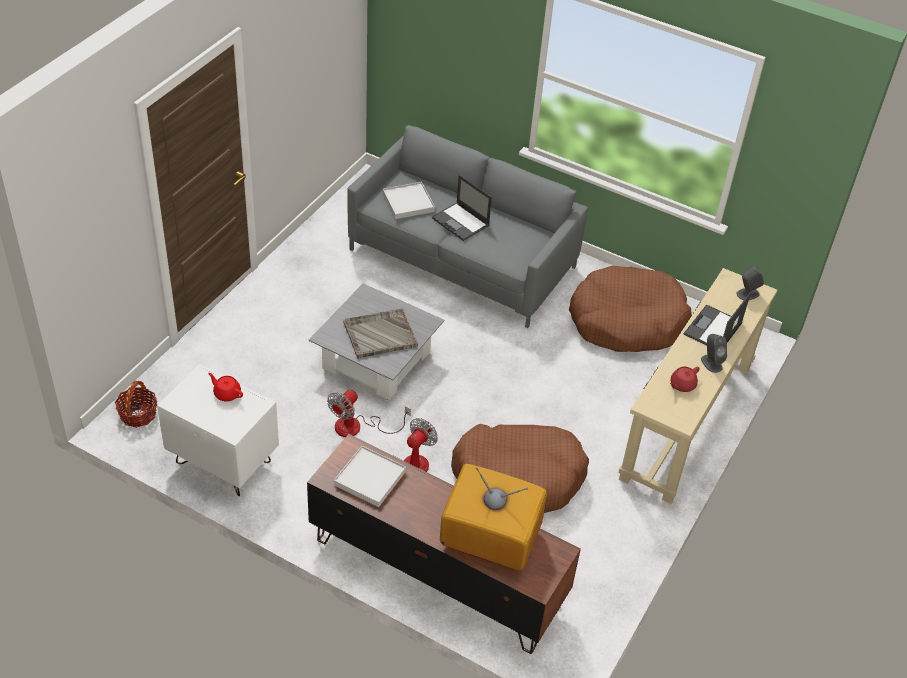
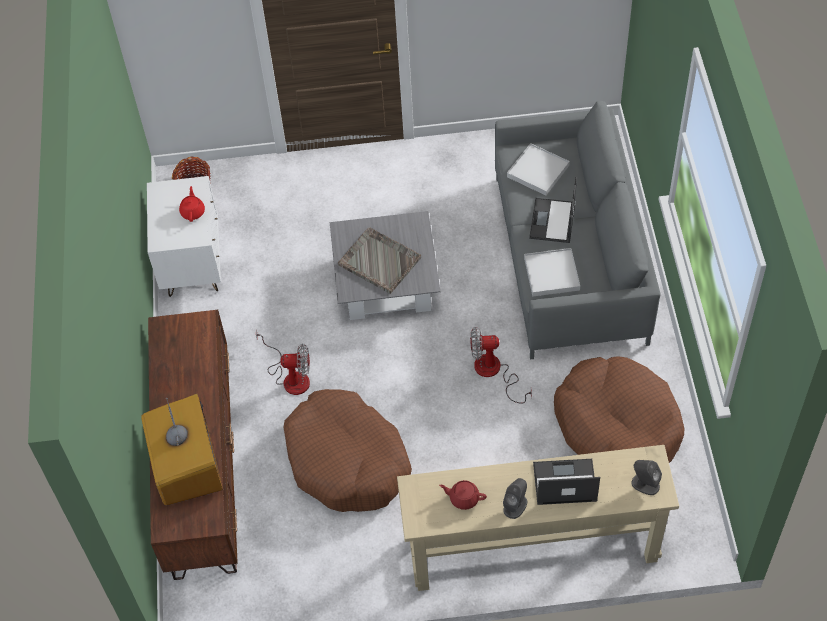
camera: 60 degrees right, 10 degrees up
(357, 427) = (302, 320): fan -> fan (494, 372)
(370, 478) = (184, 352): white tray -> white tray (552, 274)

